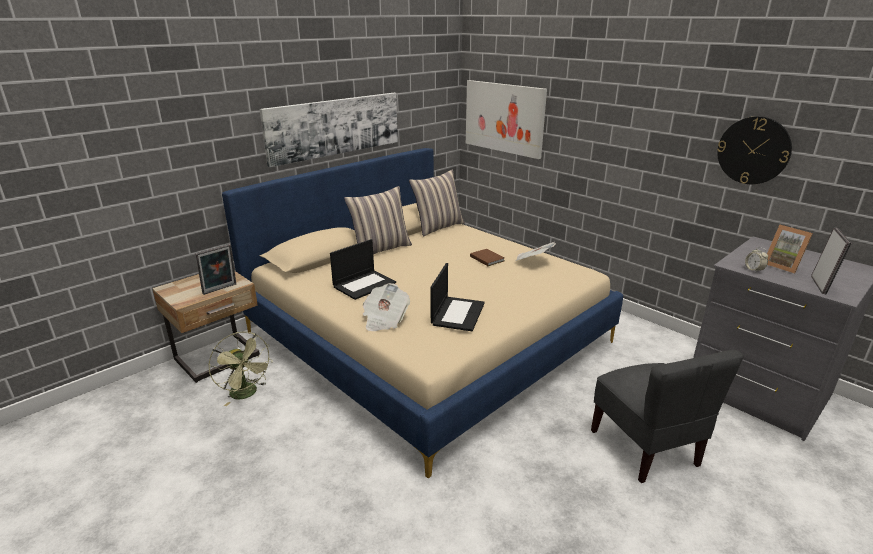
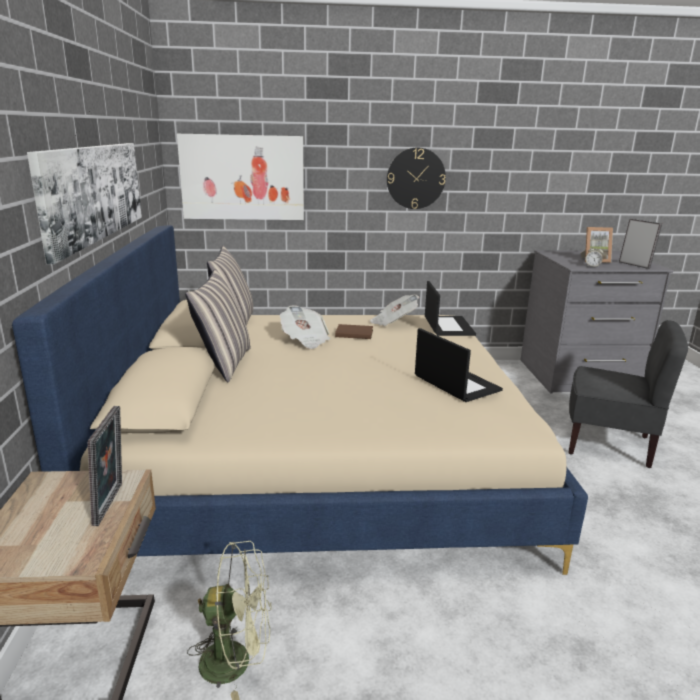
camera: 50 degrees left, 5 degrees down
(364, 284) = (303, 401): laptop -> laptop (448, 326)
(384, 319) = (409, 421): newspaper -> newspaper (305, 340)
(753, 150) = (526, 175): wall clock -> wall clock (415, 178)

